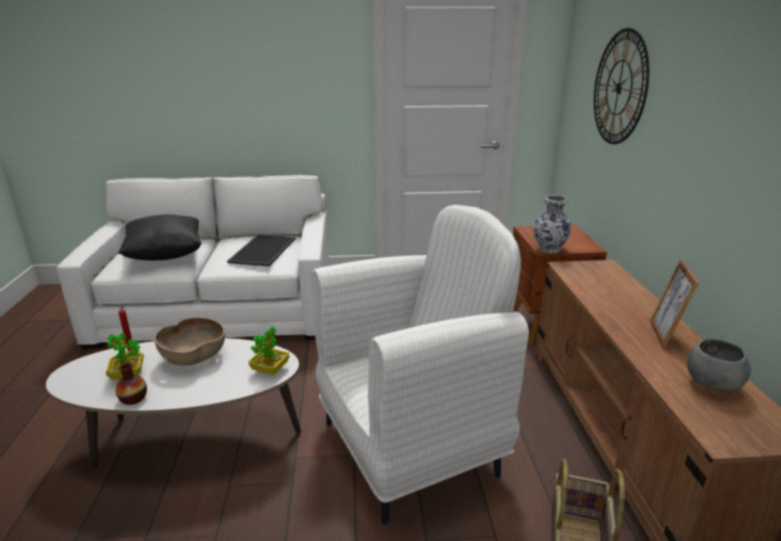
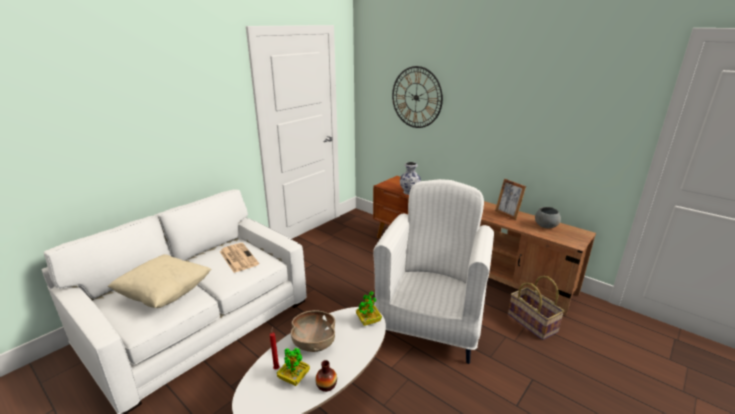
camera: 45 degrees left, 0 degrees up
(165, 255) = (165, 294): black pillow -> beige pillow
(262, 250) = (238, 257): tray -> newspaper

